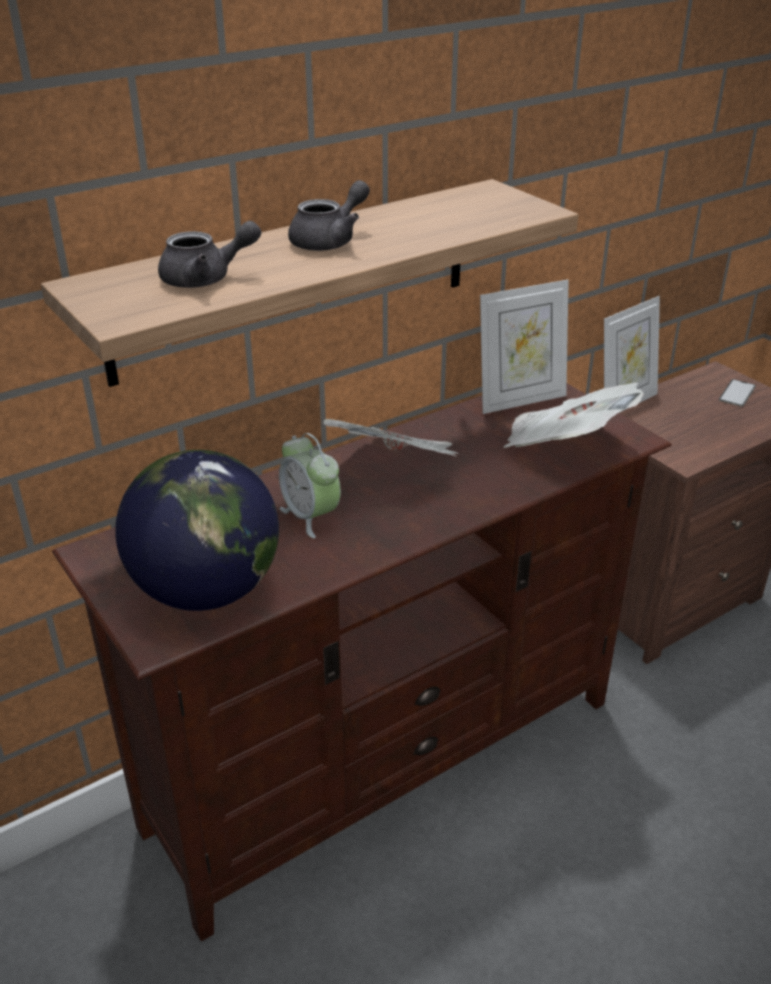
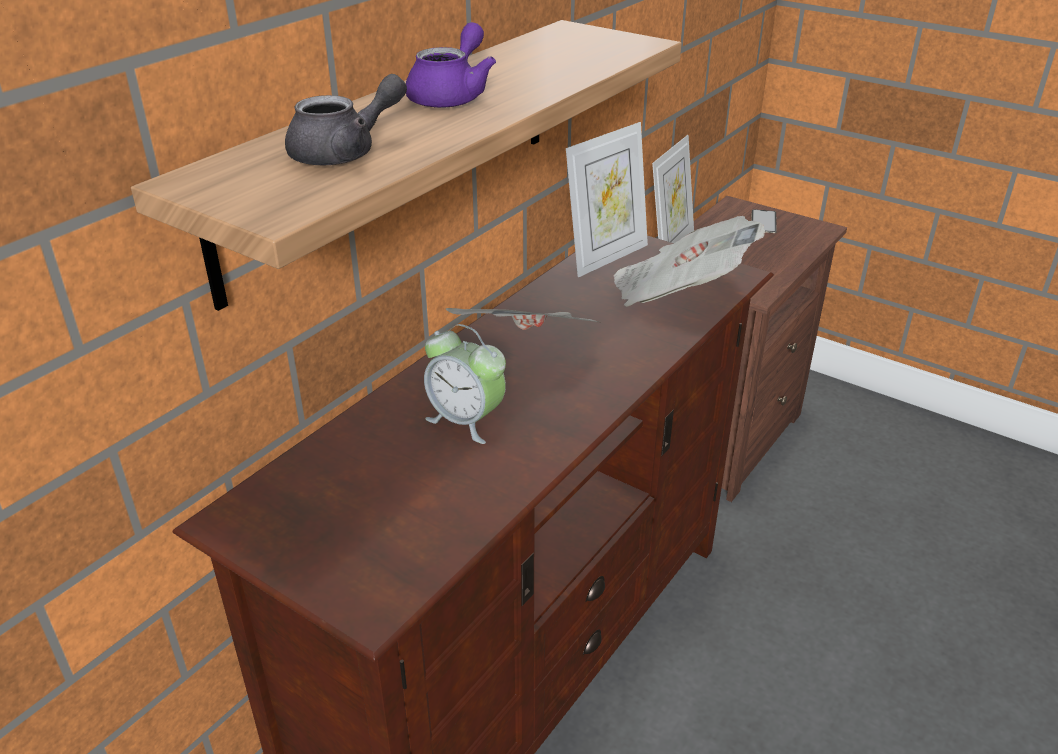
camera: 20 degrees left, 0 degrees up
(206, 591) = (398, 533): globe -> none
(330, 241) = (452, 96): grey teapot -> purple teapot

